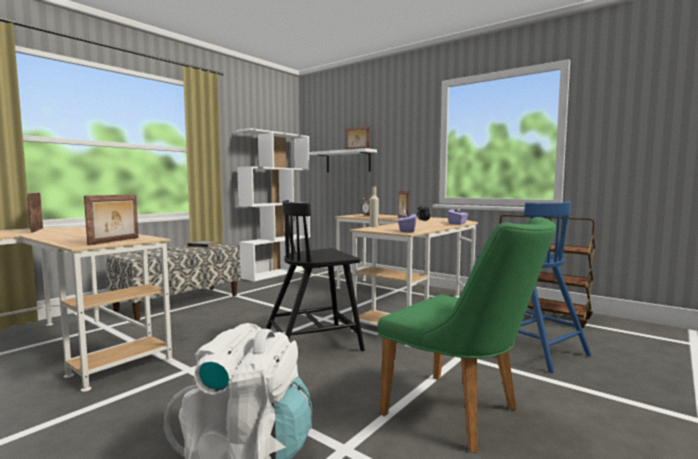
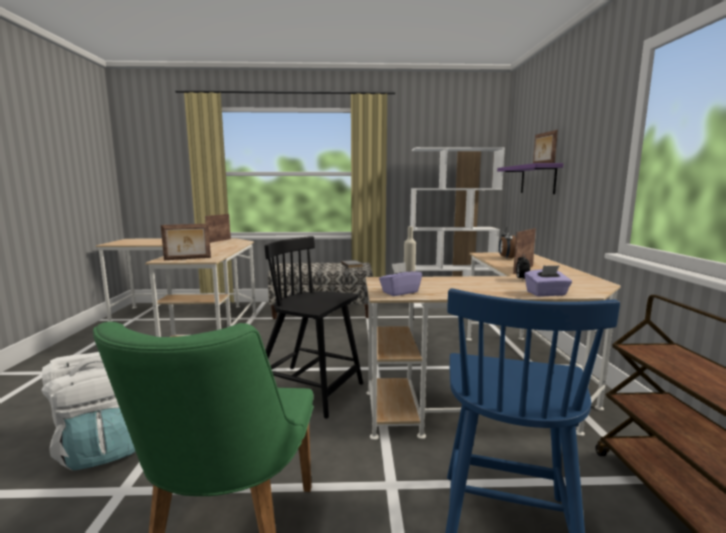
camera: 50 degrees right, 5 degrees up
(348, 161) = (538, 179): white shelf -> purple shelf

